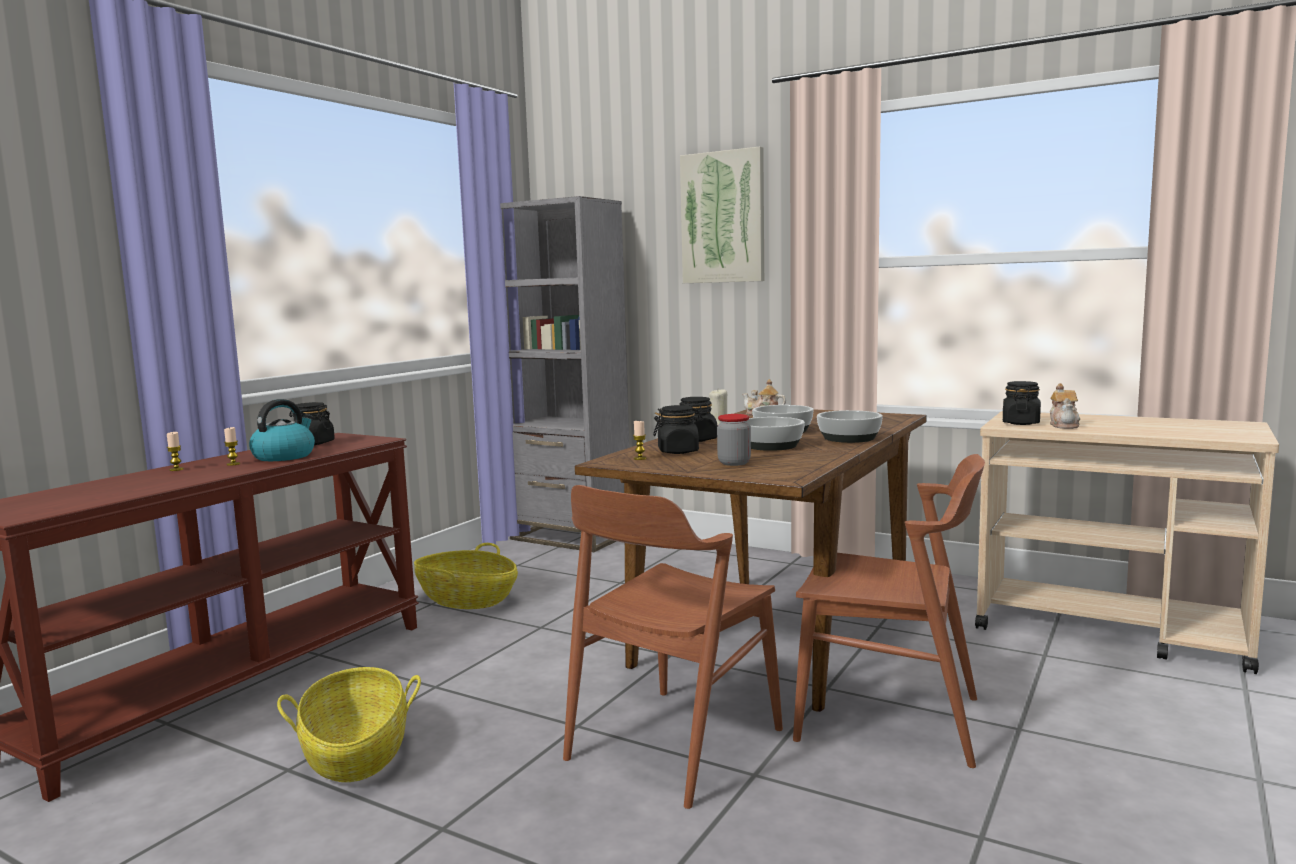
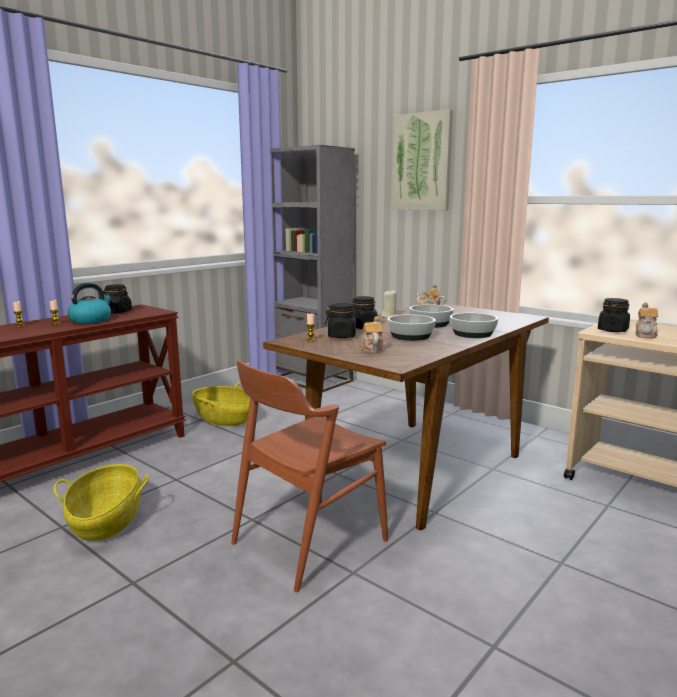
camera: 10 degrees right, 5 degrees up
(734, 463) = (371, 349): jar -> teapot
(889, 718) = (468, 542): brown chair -> none

